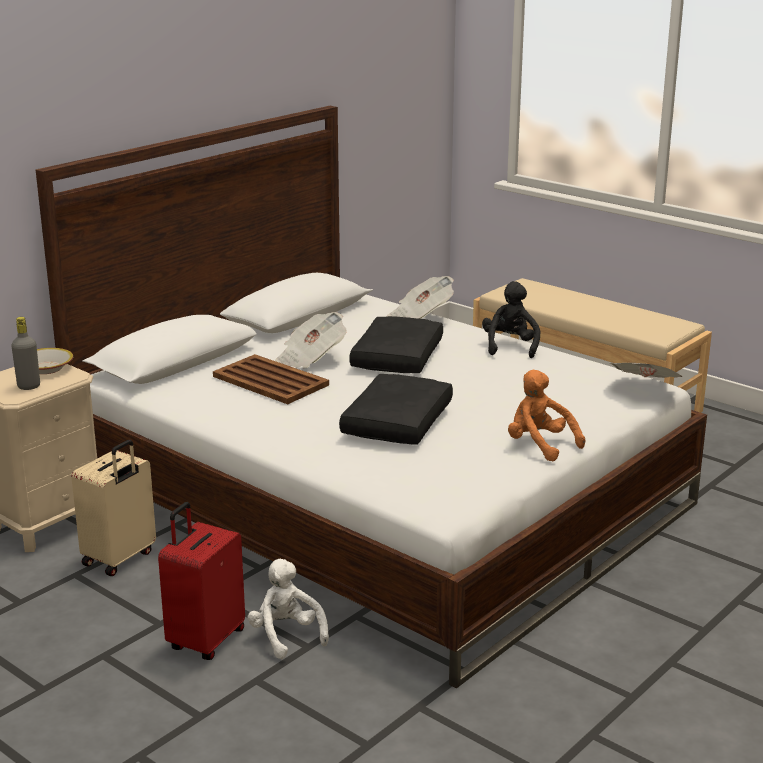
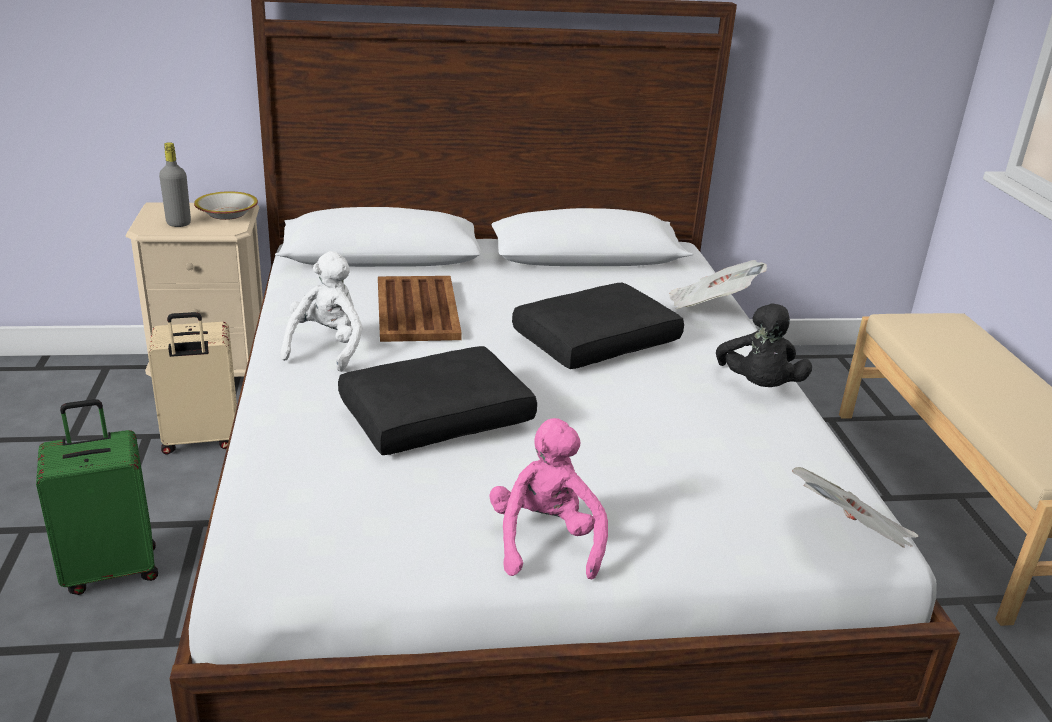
camera: 40 degrees right, 5 degrees up
(205, 640) = (111, 569): red suitcase -> green suitcase
(286, 635) = (174, 614): white plush toy -> white plush toy (327, 347)
(310, 359) = (504, 304): newspaper -> none
(510, 346) = (758, 387): black plush toy -> black plush toy turned 135 degrees clockwise
(539, 445) = (545, 541): orange plush toy -> pink plush toy

